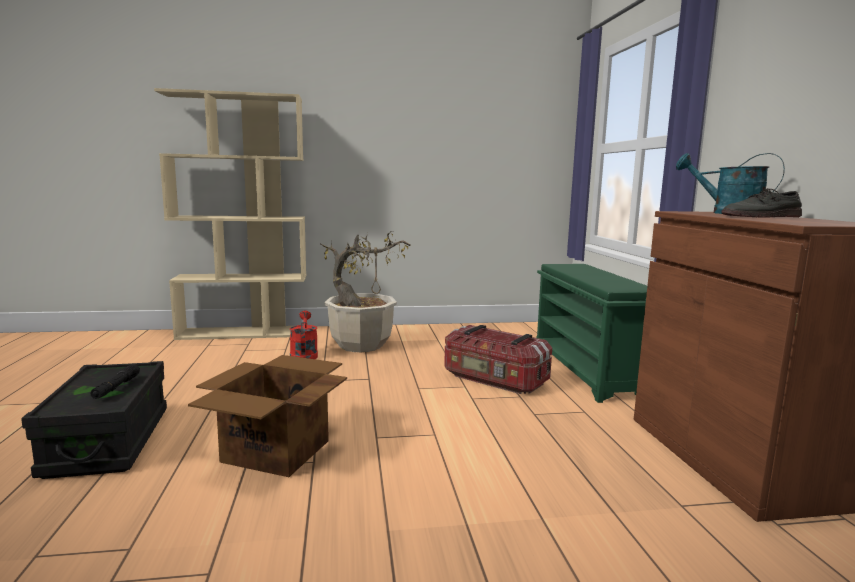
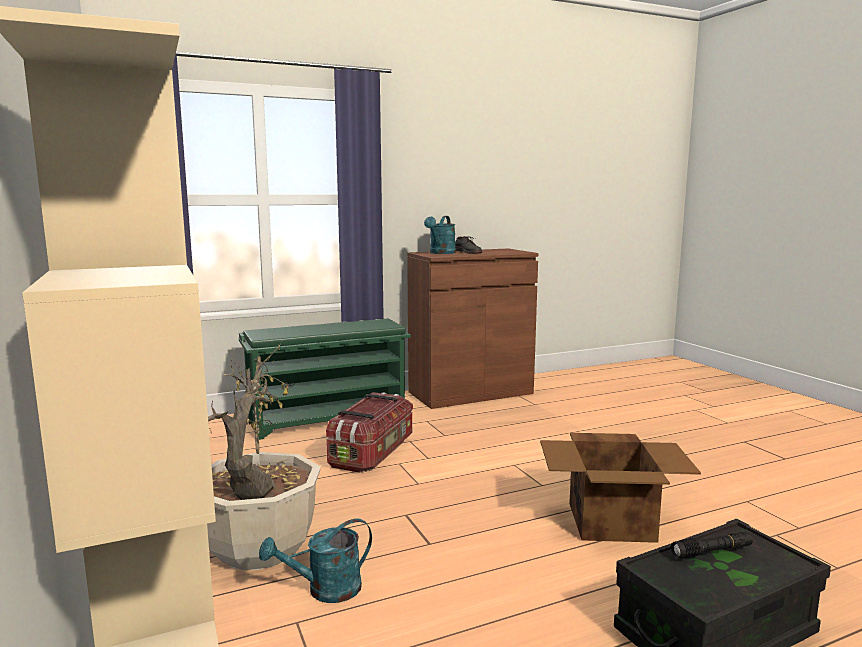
camera: 105 degrees left, 0 degrees up
(304, 355) = (325, 591): red watering can -> turquoise watering can

